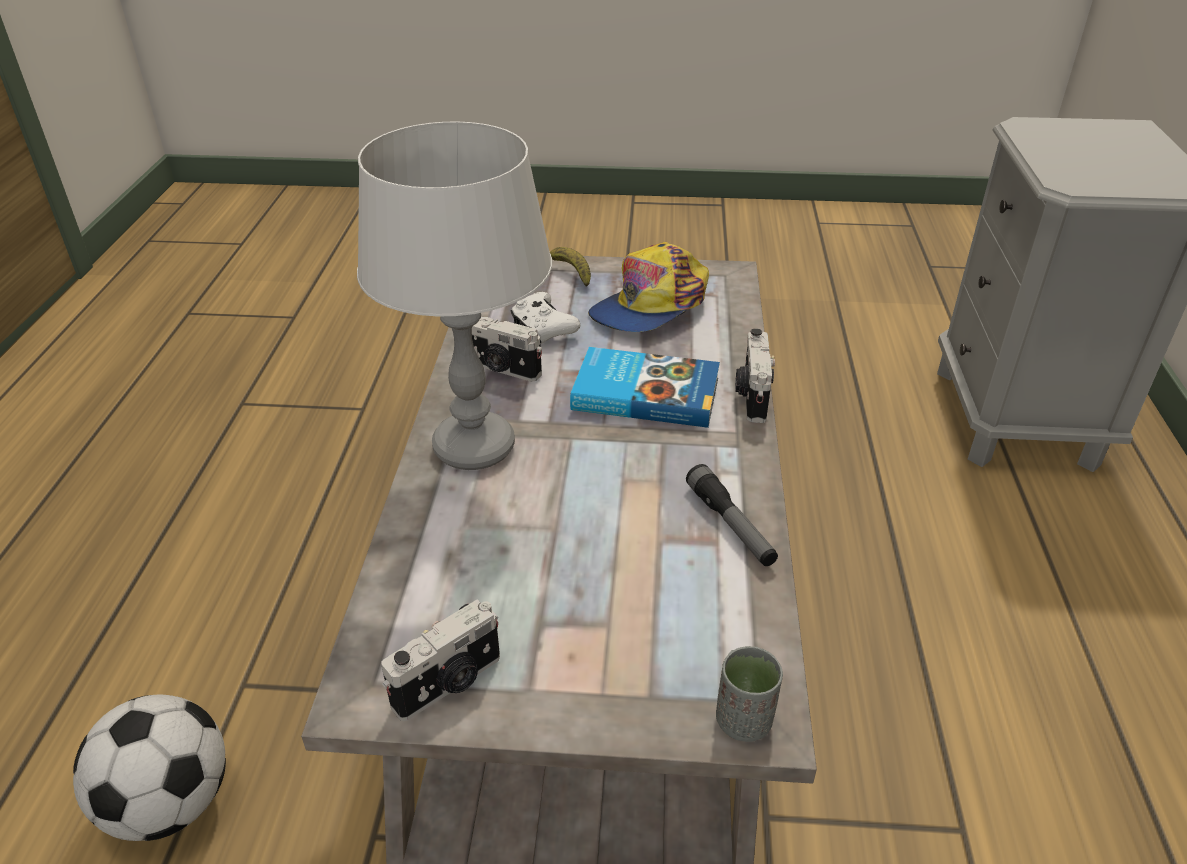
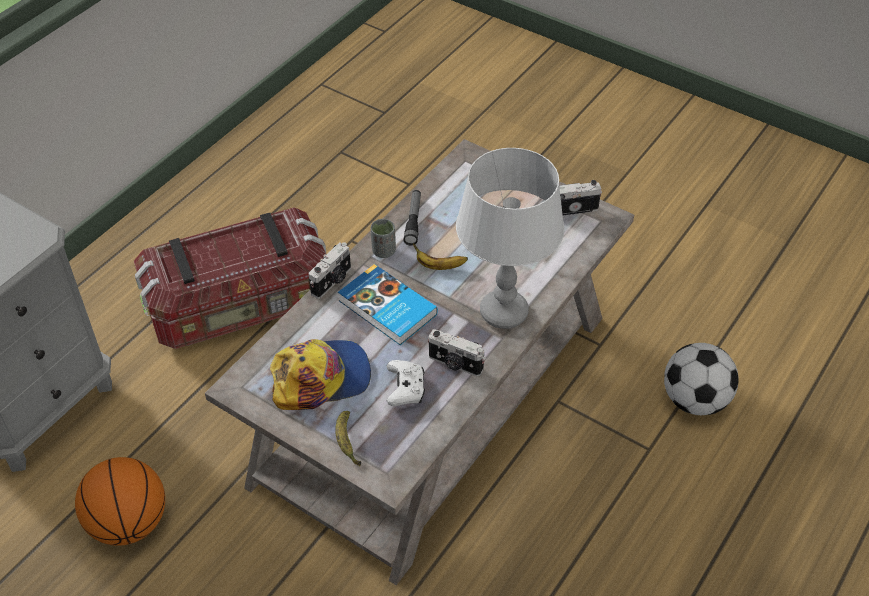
camera: 150 degrees left, 10 degrees up
(501, 369) = (455, 364): camera -> camera turned 150 degrees clockwise
(622, 472) = (439, 266): none -> banana
(744, 721) = (475, 157): grey cup -> grey cup (383, 251)
(794, 378) = (129, 523): none -> basketball
(970, 617) = (241, 307): none -> storage box

